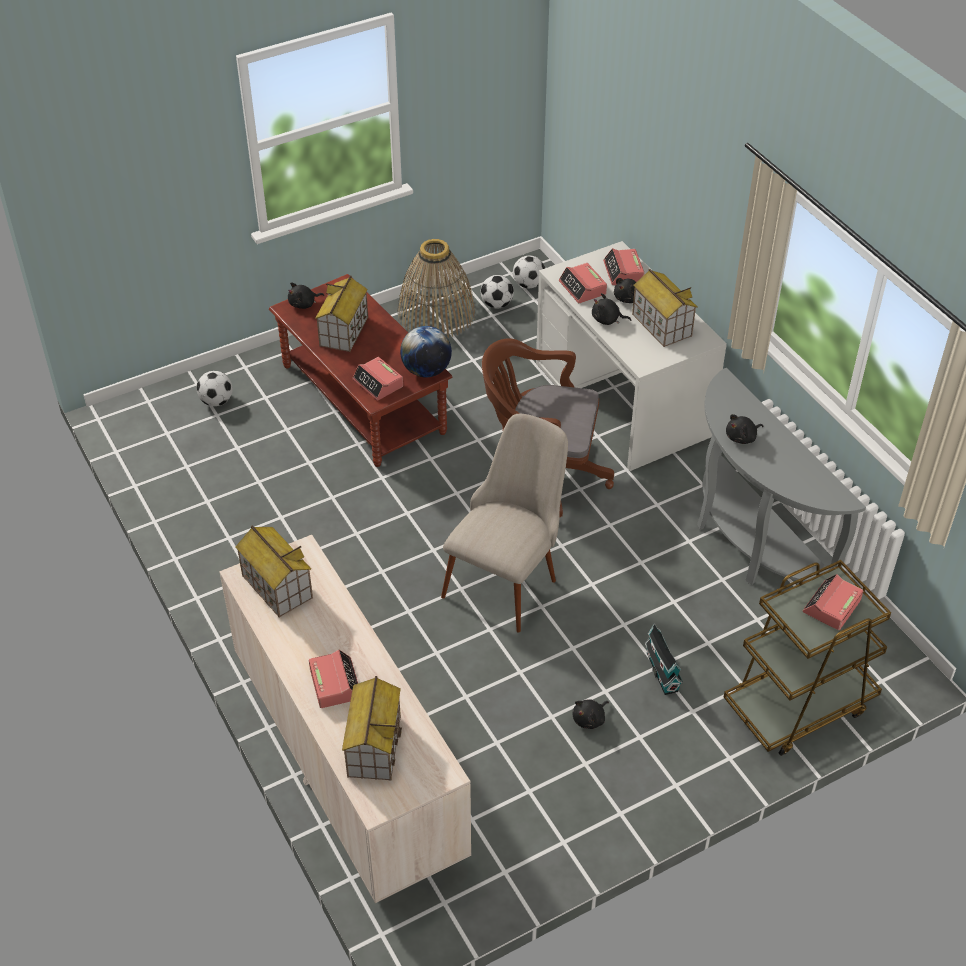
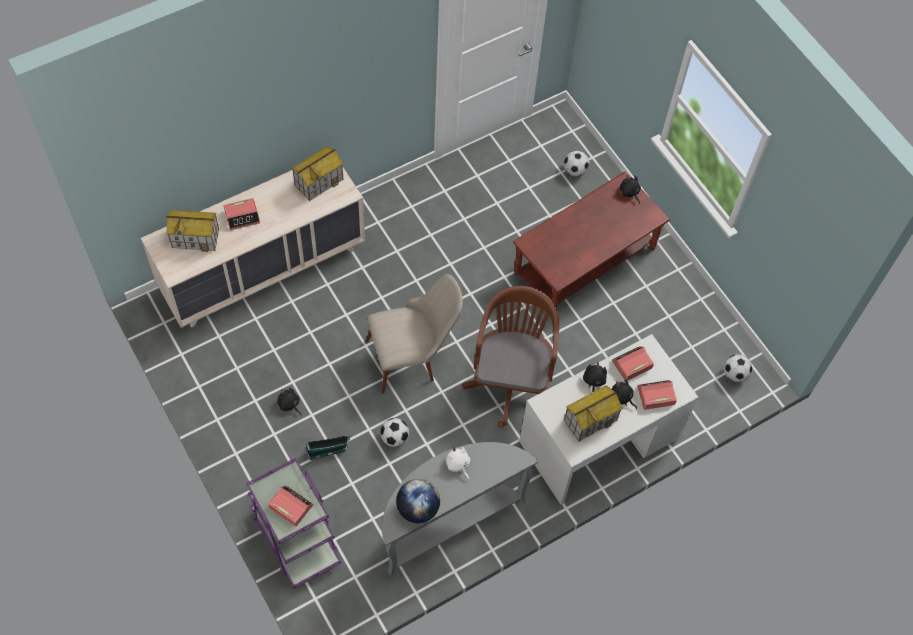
camera: 85 degrees right, 15 degrees up
(344, 332) = (600, 220): toy house -> none
(378, 383) = (544, 244): alarm clock -> none
(426, 370) = (560, 274): globe -> globe (417, 509)
(436, 313) = (688, 306): basket -> none
(497, 304) = (705, 350): football -> football (394, 438)
(508, 575) = (413, 357): beige chair -> beige chair turned 45 degrees counterclockwise
(742, 437) = (458, 465): black plush toy -> white plush toy
(798, 705) = (295, 538): brown cart -> purple cart

